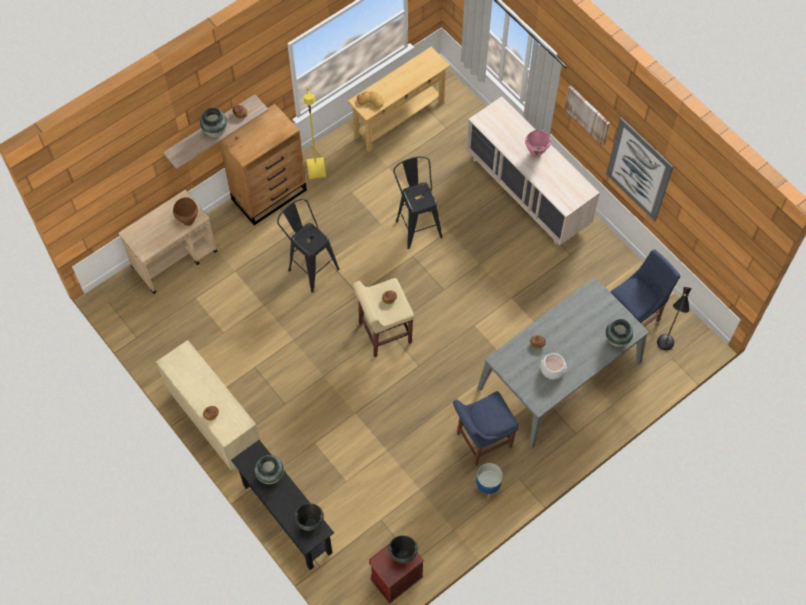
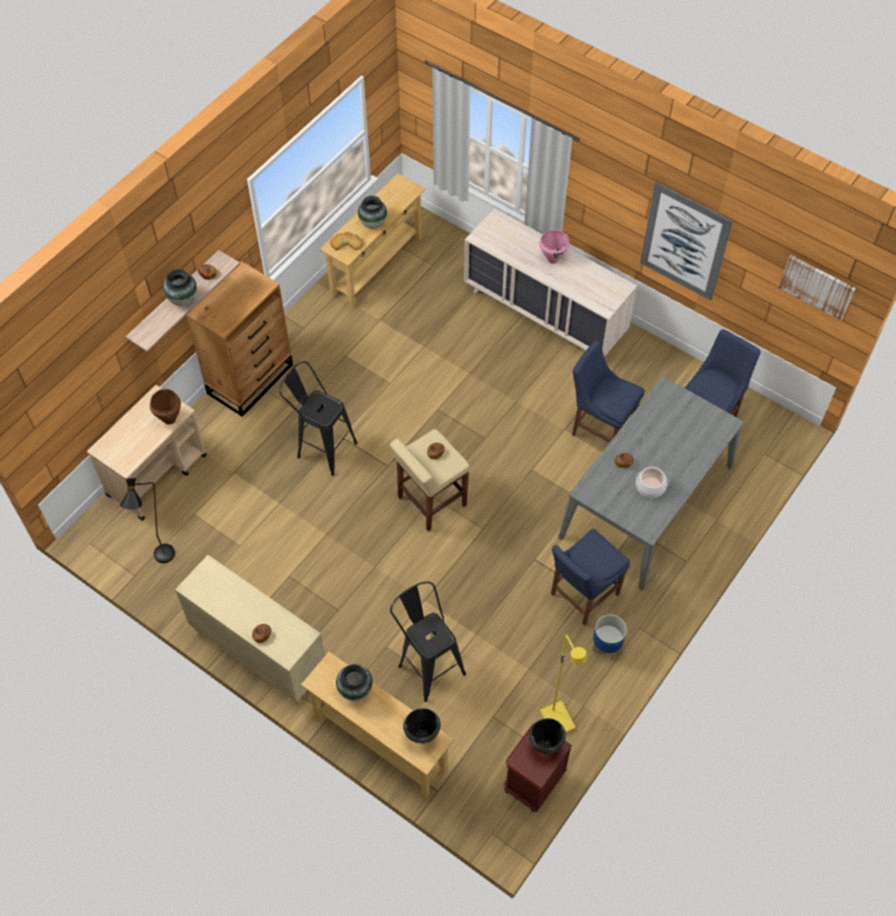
camera: 15 degrees left, 5 degrees down
(287, 519) = (380, 744): black console table -> beige console table
(317, 169) = (298, 339): yellow floor lamp -> yellow floor lamp (558, 720)
(417, 224) = (432, 374): black stool -> black stool (428, 664)
(541, 304) = (600, 428): none -> blue chair
(588, 115) = (609, 195): picture -> picture (817, 286)
(617, 339) = (711, 437): vase -> vase (372, 223)
(664, 348) = (752, 445): black floor lamp -> black floor lamp (163, 561)

